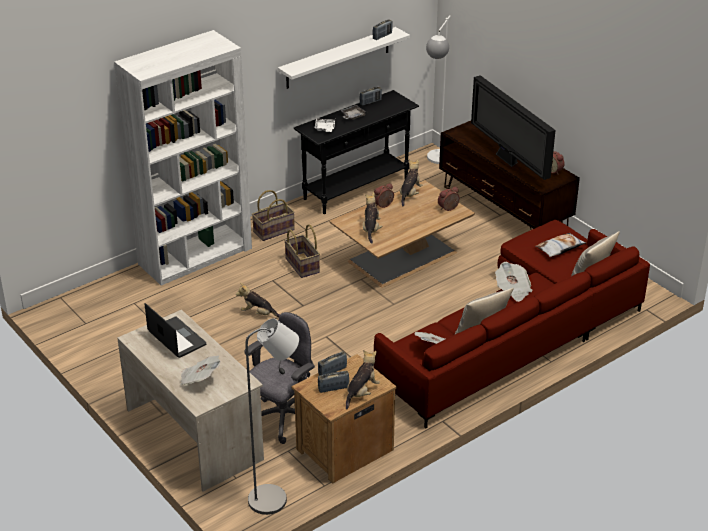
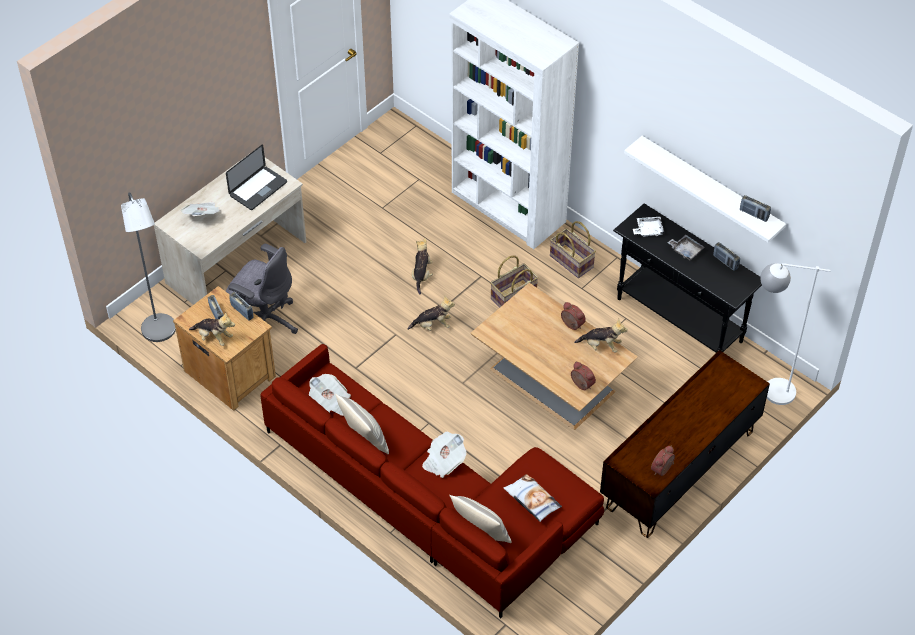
camera: 80 degrees right, 15 degrees up
(371, 230) = (519, 320): plush toy -> plush toy (433, 325)
(507, 160) = (672, 422): television -> none

